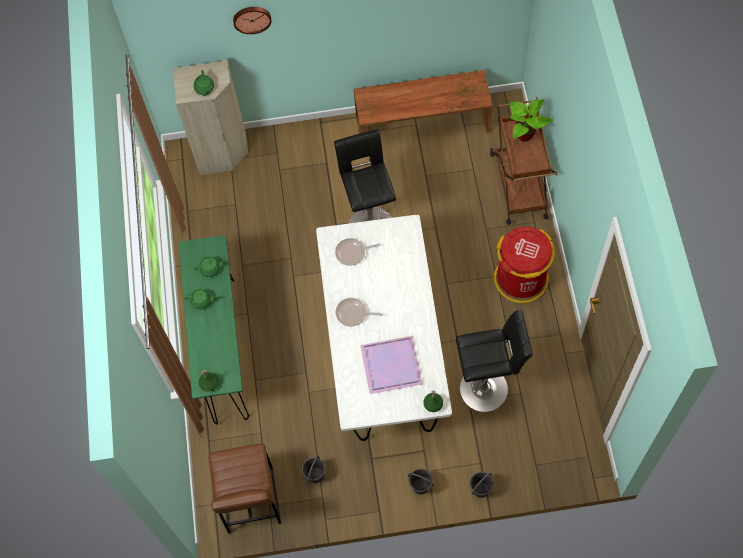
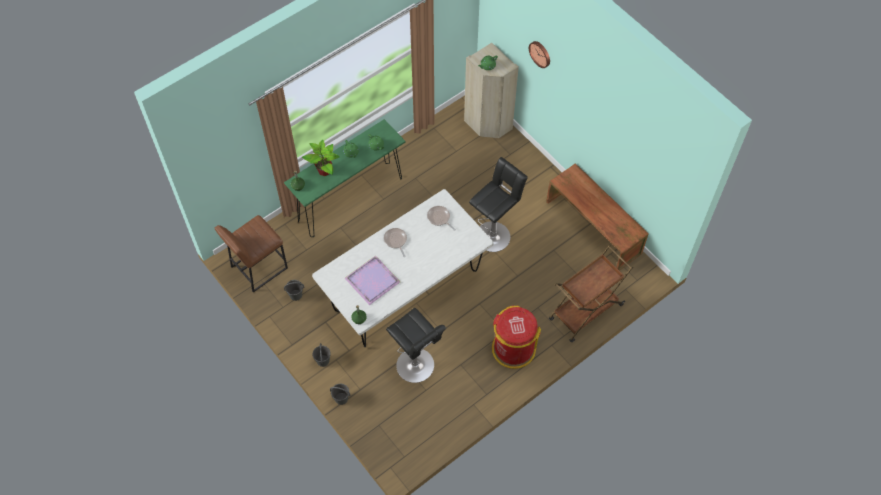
camera: 55 degrees right, 5 degrees down
(525, 134) = (602, 277): potted plant -> potted plant (324, 171)

